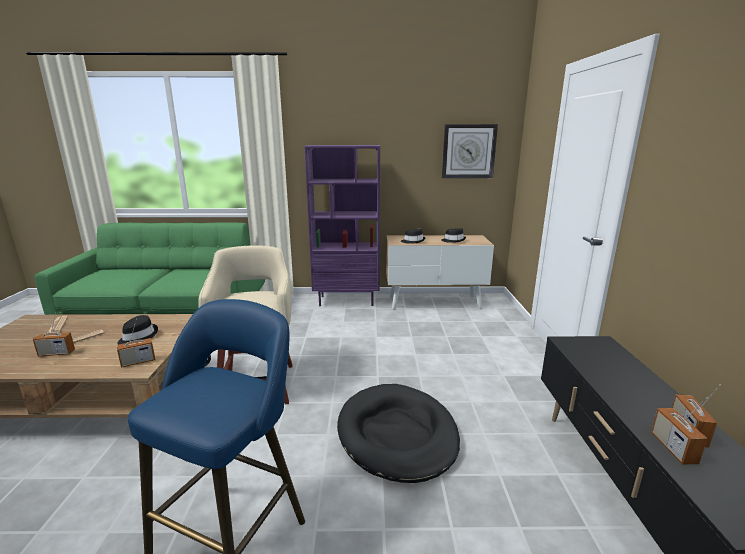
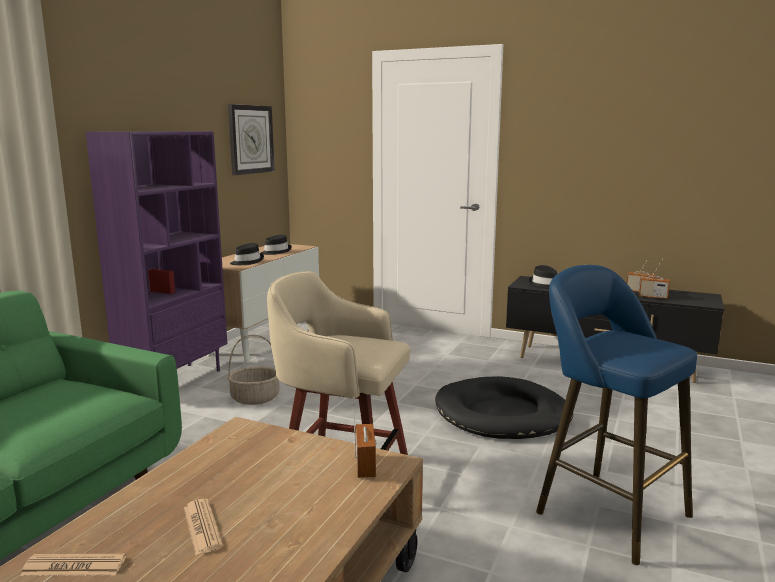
camera: 65 degrees left, 5 degrees down
(57, 353) = (249, 546): radio -> none
(138, 337) = (266, 469): black hat -> black hat (545, 285)
(343, 327) = (255, 398): none -> basket

